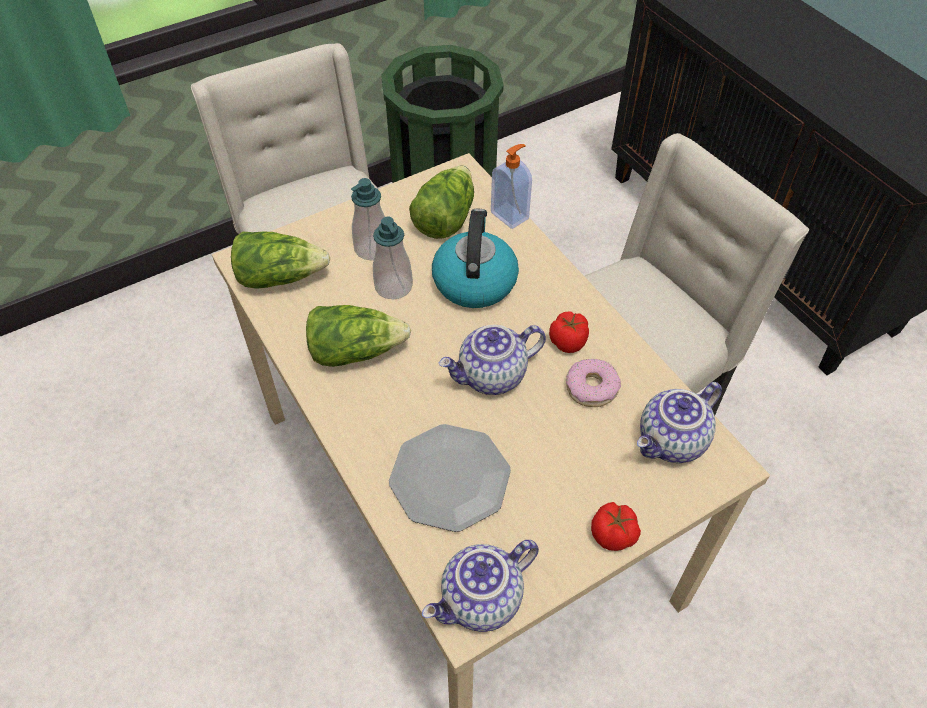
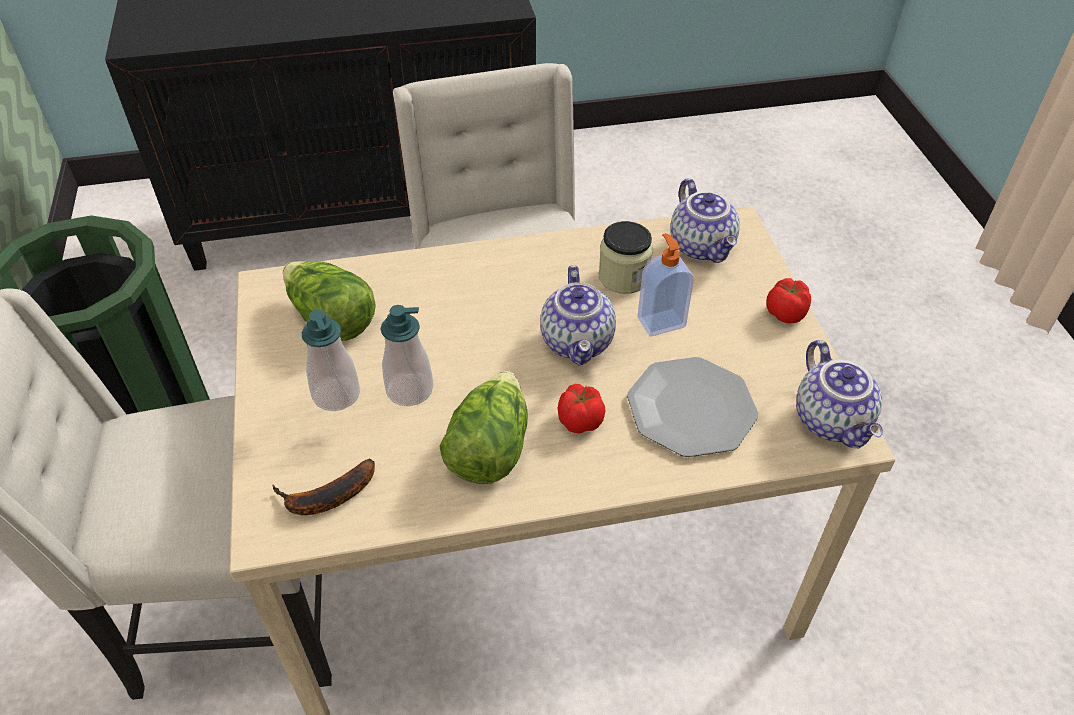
camera: 70 degrees left, 5 degrees down
(280, 277) = (325, 498): lettuce -> banana
(474, 281) = (442, 320): kettle -> none
(510, 215) = (364, 266): soap dispenser -> soap dispenser (660, 321)
(568, 341) = (560, 275): tomato -> tomato (579, 420)
(591, 388) = (623, 277): donut -> jar

